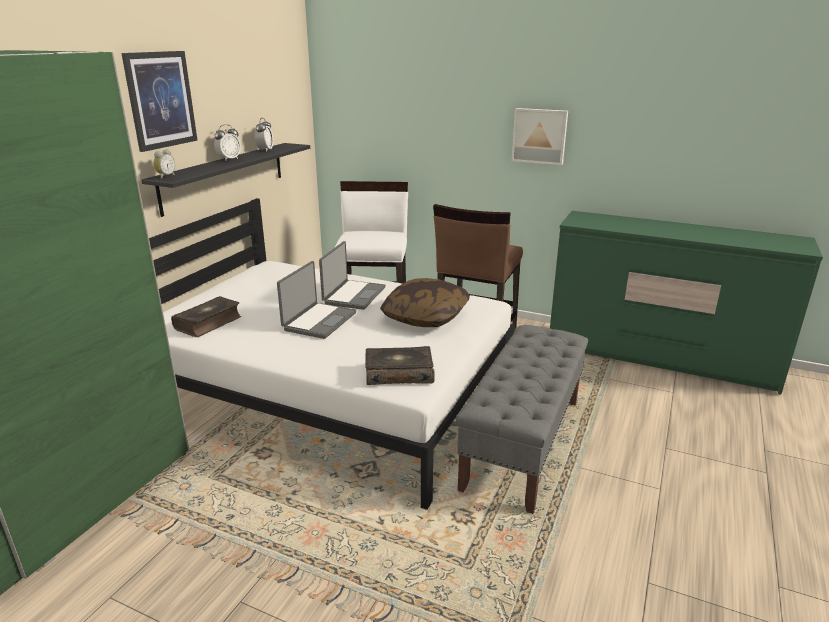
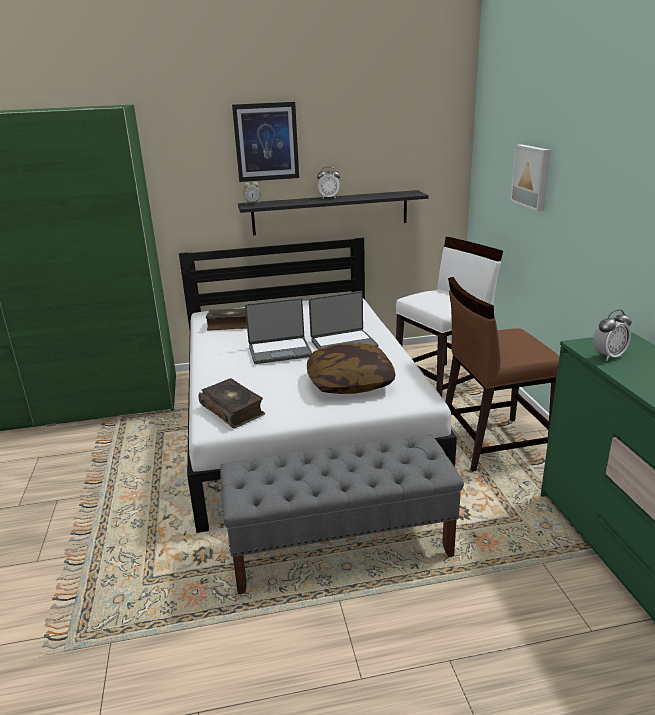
camera: 55 degrees right, 0 degrees up
(265, 150) = (378, 194): alarm clock -> alarm clock (608, 356)
(539, 136) = (620, 220): picture -> picture (532, 176)

